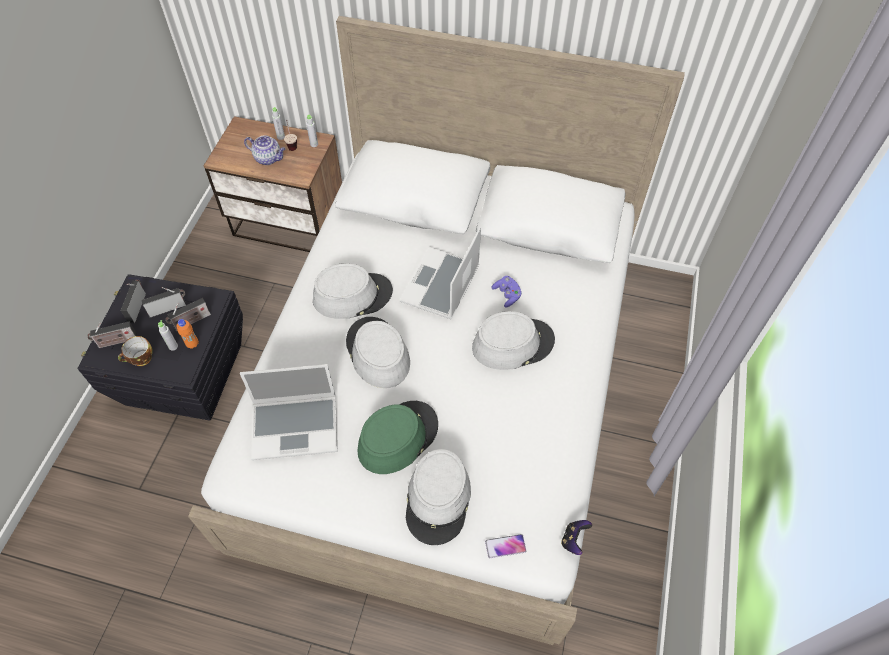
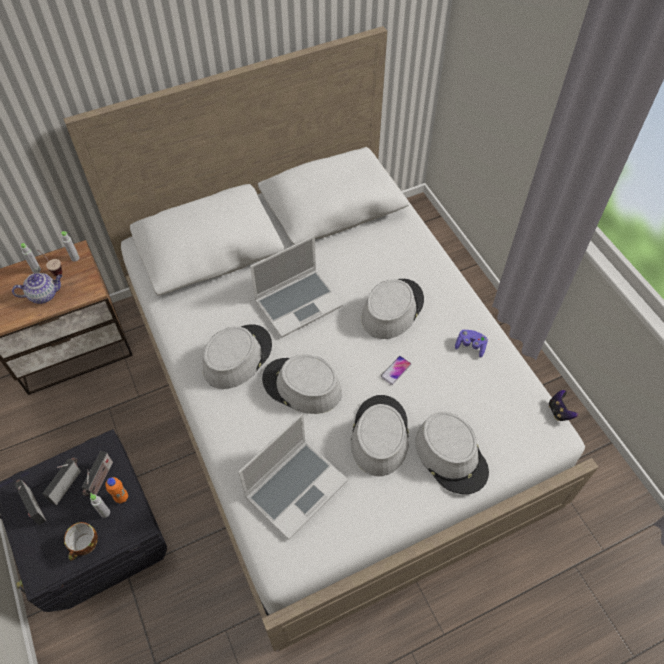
camera: 40 degrees left, 0 degrees up
(116, 342) = (44, 549): radio -> none
(397, 437) = (379, 435): green hat -> grey hat
(441, 285) = (299, 302): laptop -> laptop turned 105 degrees counterclockwise
(505, 546) = (524, 451): phone -> phone (396, 370)
(507, 295) = (353, 277): purple game controller -> purple game controller (470, 346)

